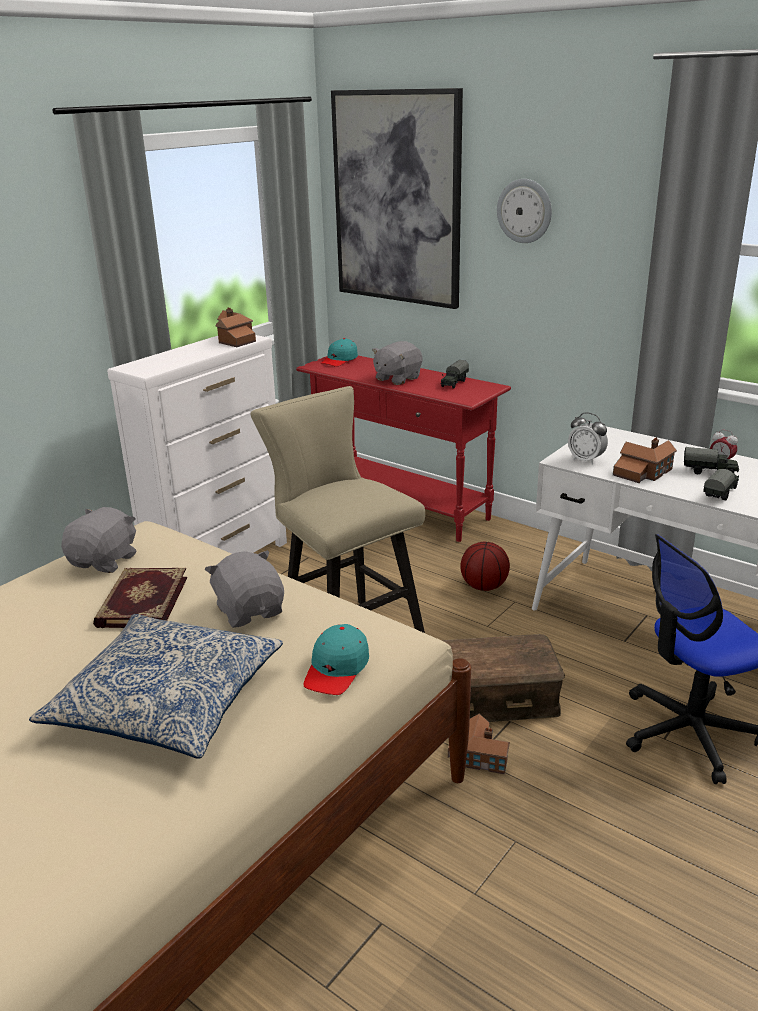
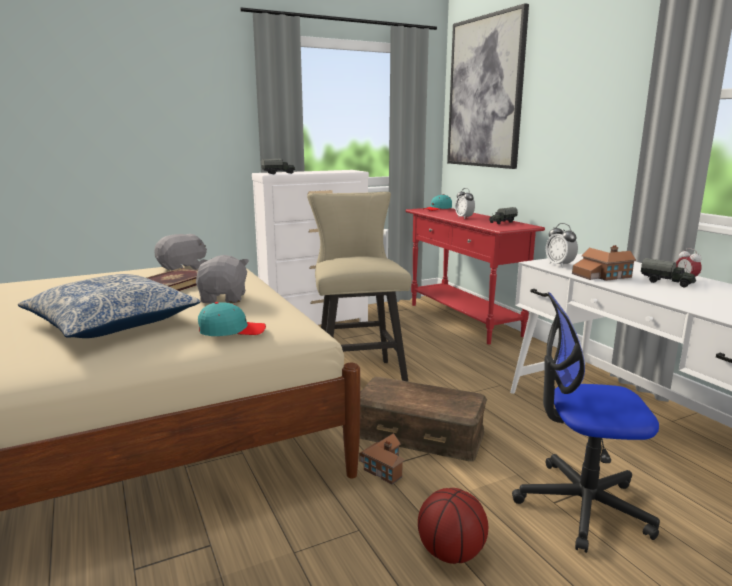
camera: 25 degrees right, 10 degrees down
(234, 340) = (344, 171): toy house -> none
(337, 669) = (231, 330): turquoise cap -> turquoise cap turned 150 degrees counterclockwise
(397, 378) = (464, 217): grey plush toy -> alarm clock
(483, 587) = (483, 372): basketball -> basketball (450, 553)
(524, 211) = (563, 88): wall clock -> none
(720, 493) = (661, 293): toy truck -> toy truck (279, 173)

